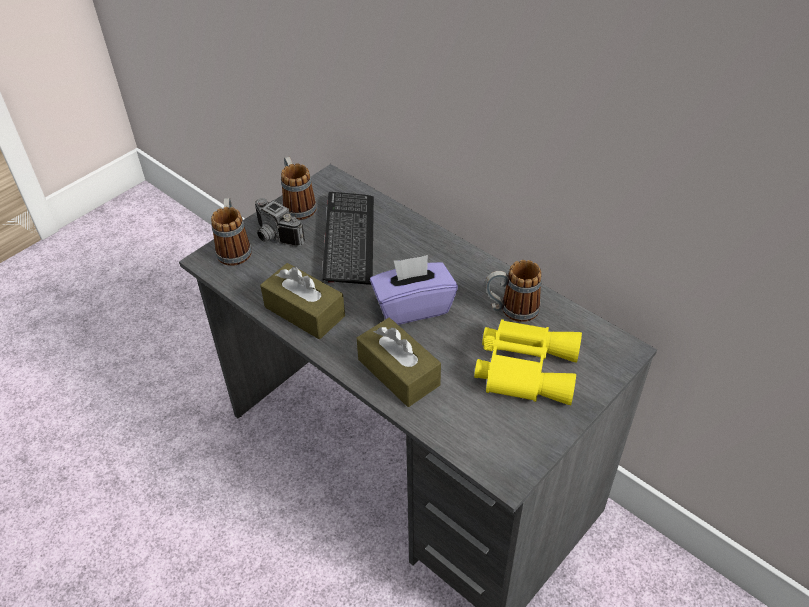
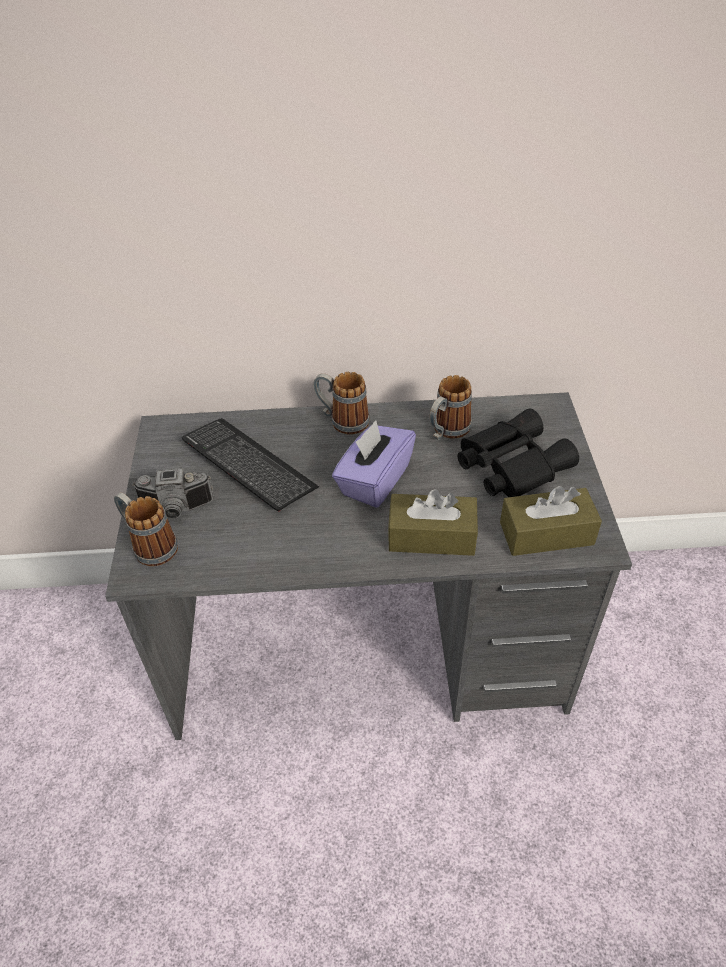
camera: 45 degrees left, 0 degrees up
(297, 205) = (160, 468): mug -> mug (342, 420)
(304, 311) = (292, 549): brown tissue box -> brown tissue box (546, 533)
(525, 367) = (509, 464): yellow binoculars -> black binoculars

